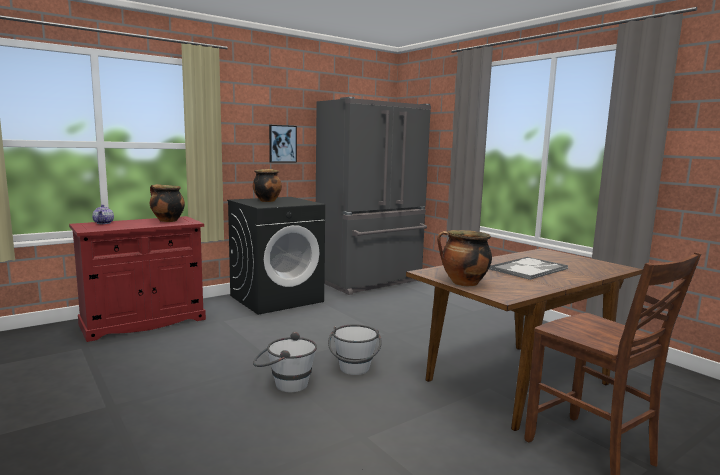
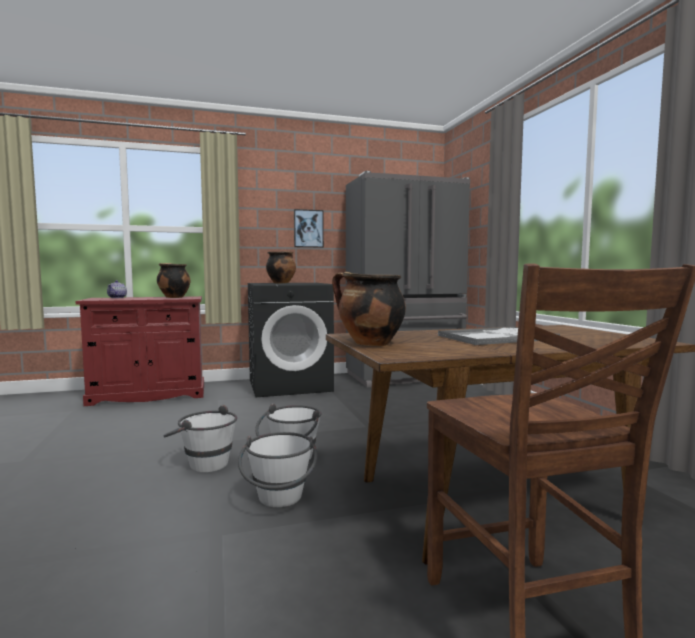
camera: 20 degrees right, 5 degrees down
(381, 405) = (279, 501): none -> white bucket

